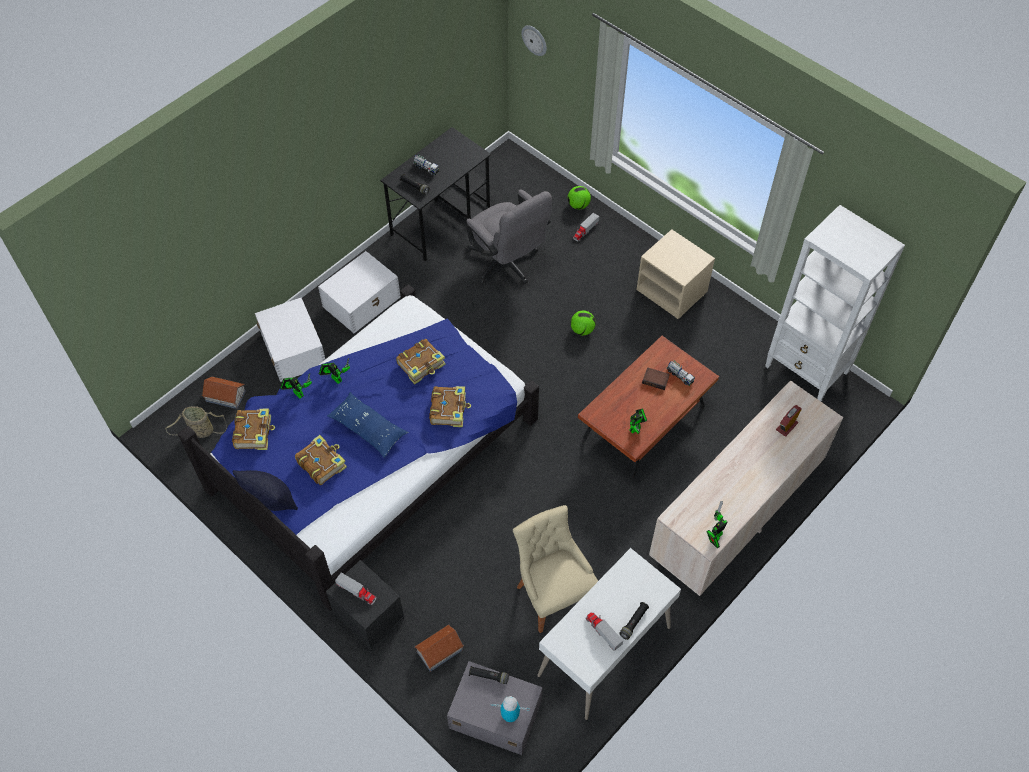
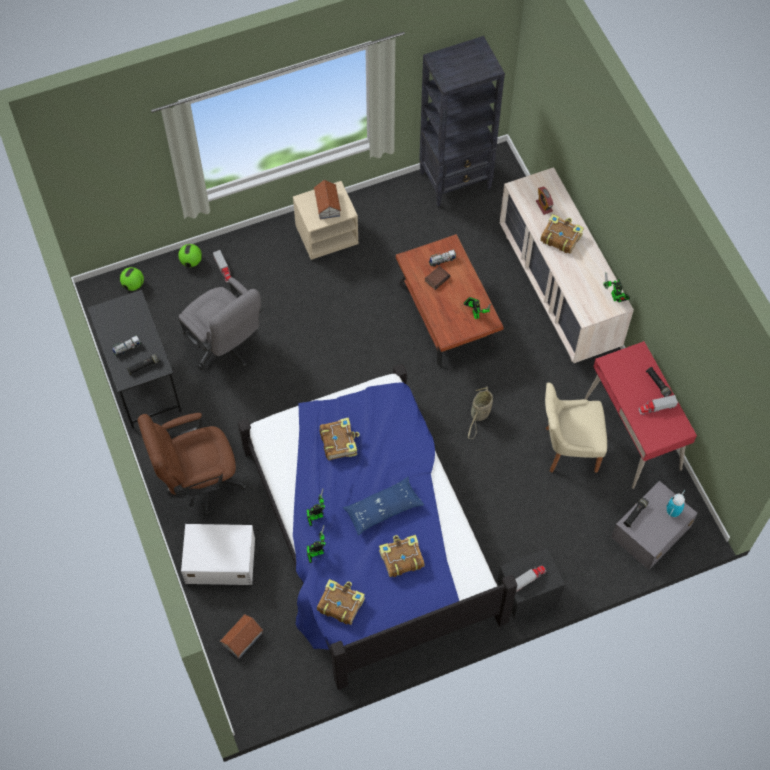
camera: 65 degrees left, 5 degrees up
(200, 431) = (271, 673): basket -> basket (479, 415)
(270, 501) = (418, 613): black pillow -> none
(362, 301) = (198, 482): white storage box -> brown office chair
(439, 650) = (581, 552): toy house -> toy house (327, 205)
(449, 409) = (396, 438): book -> book (560, 237)
(507, 265) = (225, 346): grey office chair -> grey office chair turned 60 degrees clockwise
(534, 40) = (80, 182): wall clock -> none
(582, 330) = (329, 318): football -> football (133, 285)
(604, 652) = (633, 433): white desk -> red desk
(807, 370) = (456, 180): white bookcase -> black bookcase

